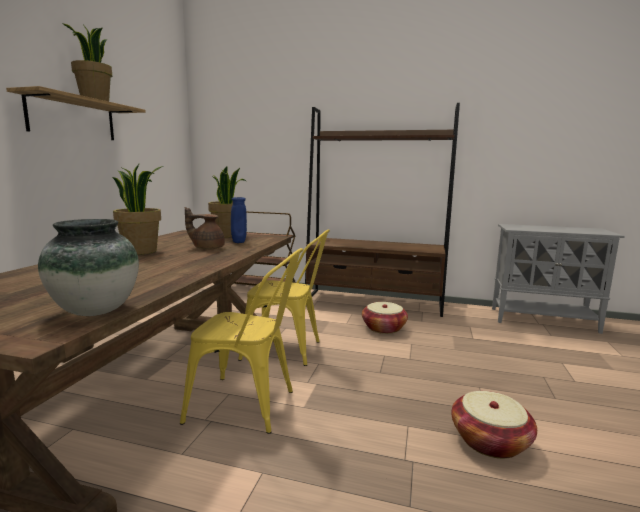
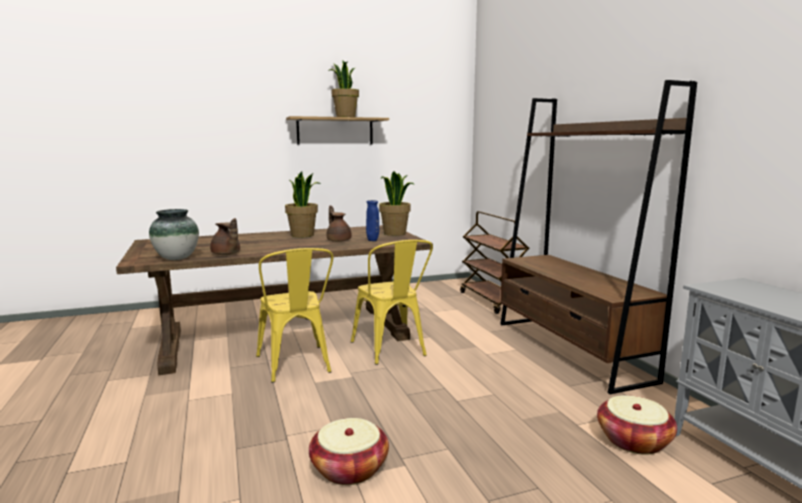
camera: 55 degrees right, 0 degrees up
(152, 286) = (226, 254): none -> brown teapot
(384, 328) = (508, 372): basket -> basket (634, 441)

